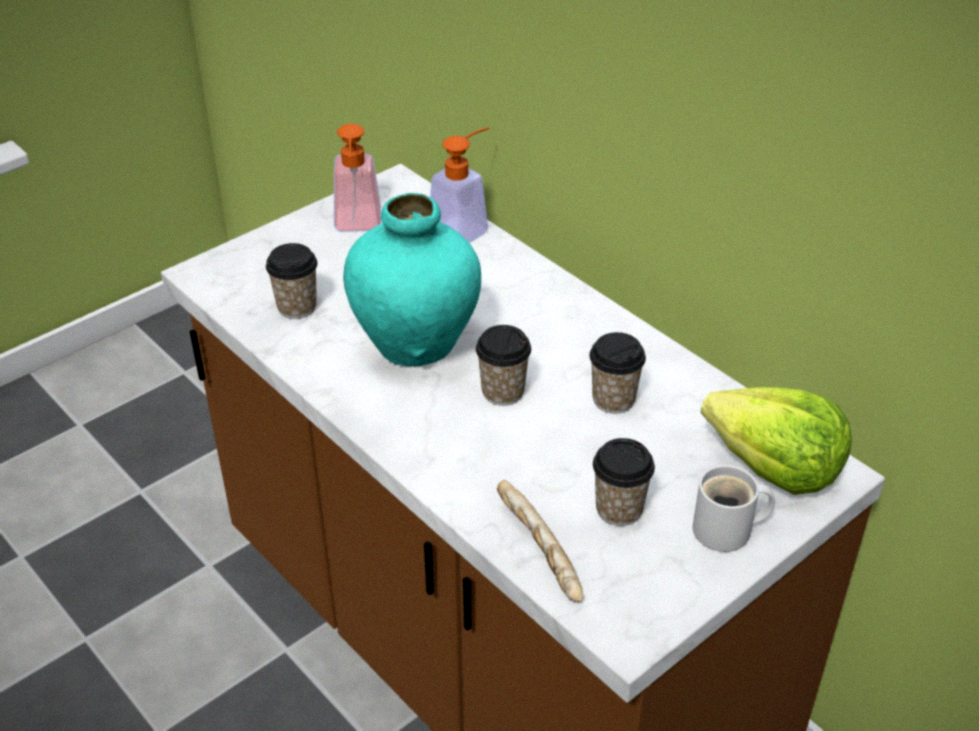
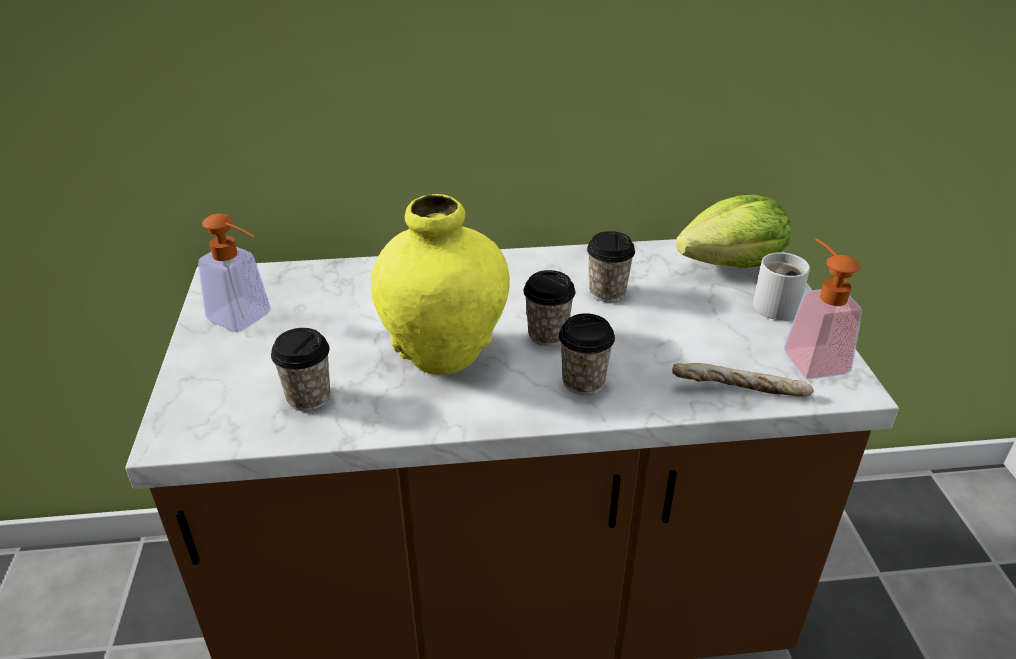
camera: 55 degrees left, 5 degrees down
(416, 346) = (444, 353): turquoise vase -> yellow vase
(465, 228) = (331, 271): soap dispenser -> soap dispenser (810, 356)
(619, 509) = (723, 338): cup -> cup (583, 382)

